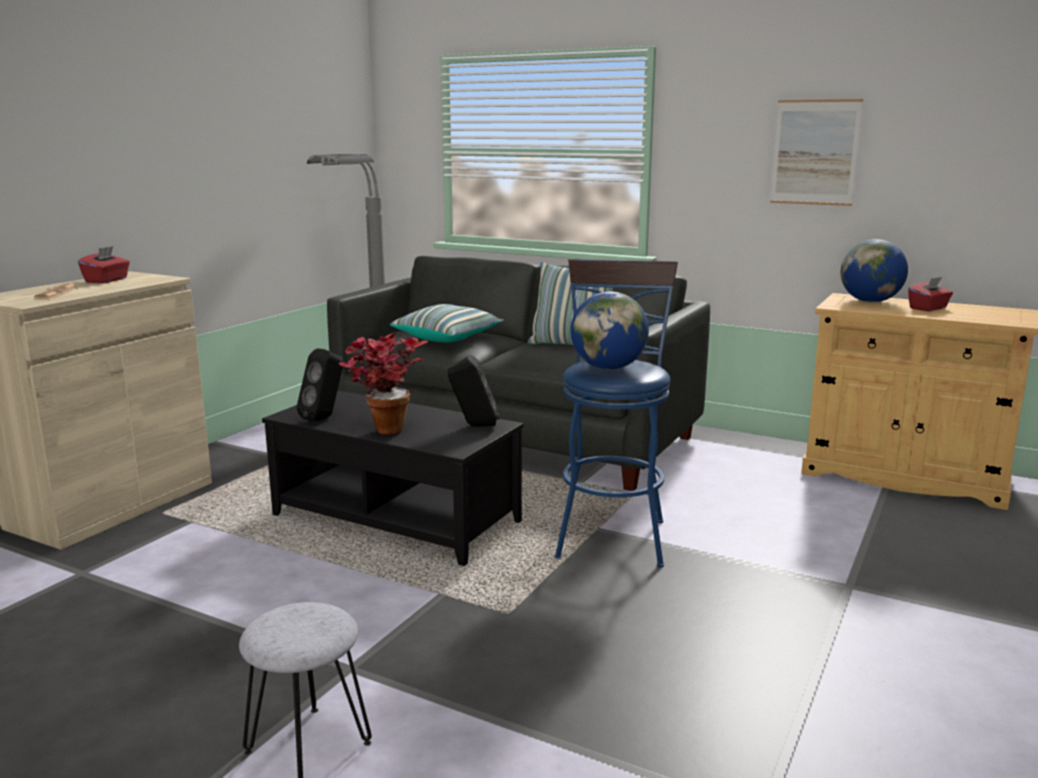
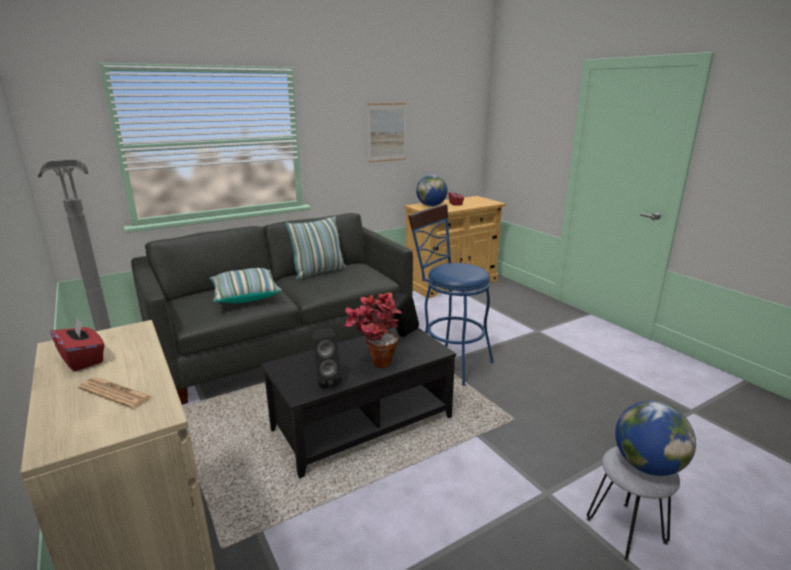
camera: 60 degrees left, 5 degrees up
(608, 368) = (461, 271): globe -> globe (647, 466)

